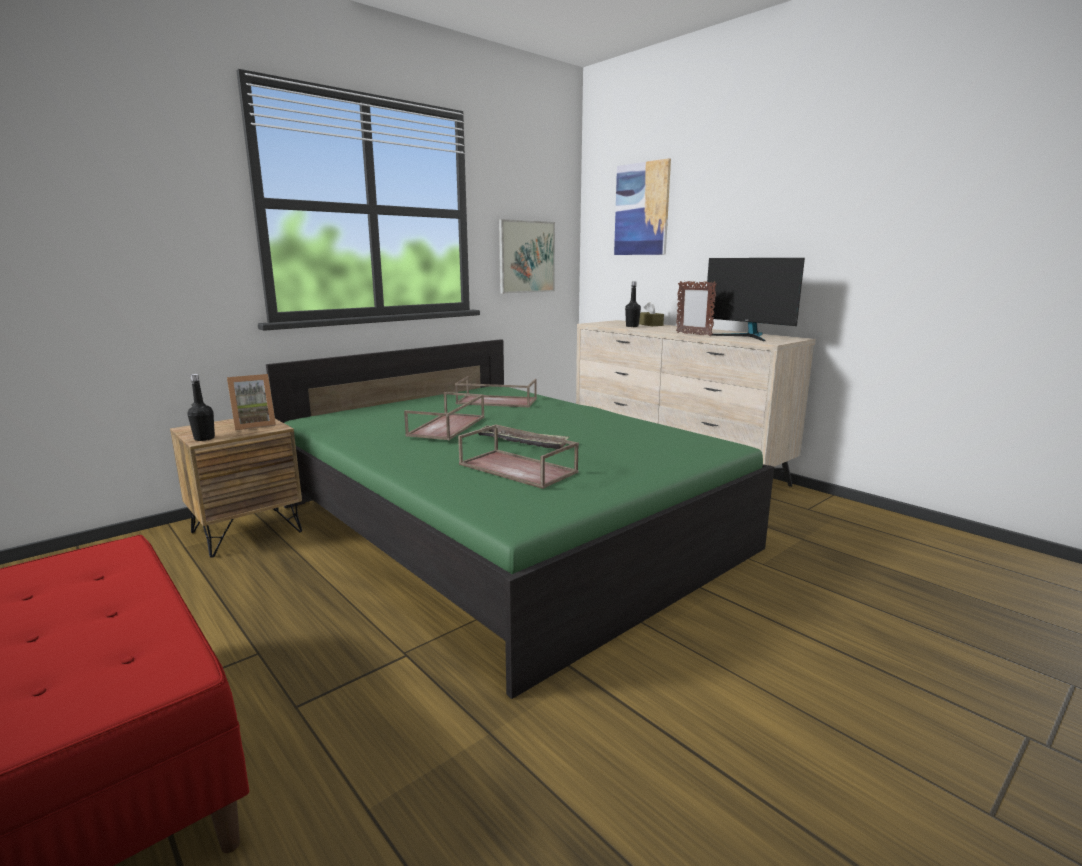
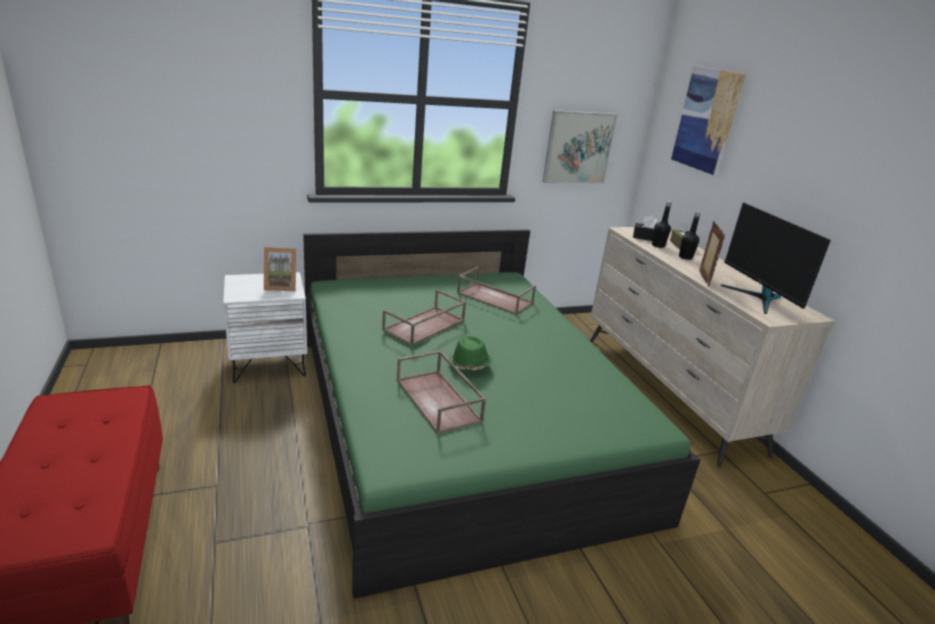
camera: 20 degrees right, 10 degrees up
(204, 438) = (238, 295): black bottle -> black bottle (685, 257)
(247, 532) = (269, 363): brown nightstand -> white nightstand
(521, 442) = (469, 365): tray -> green hat
(616, 324) = (646, 238): none -> black tissue box
(693, 334) = (703, 279): picture frame -> picture frame turned 150 degrees counterclockwise

